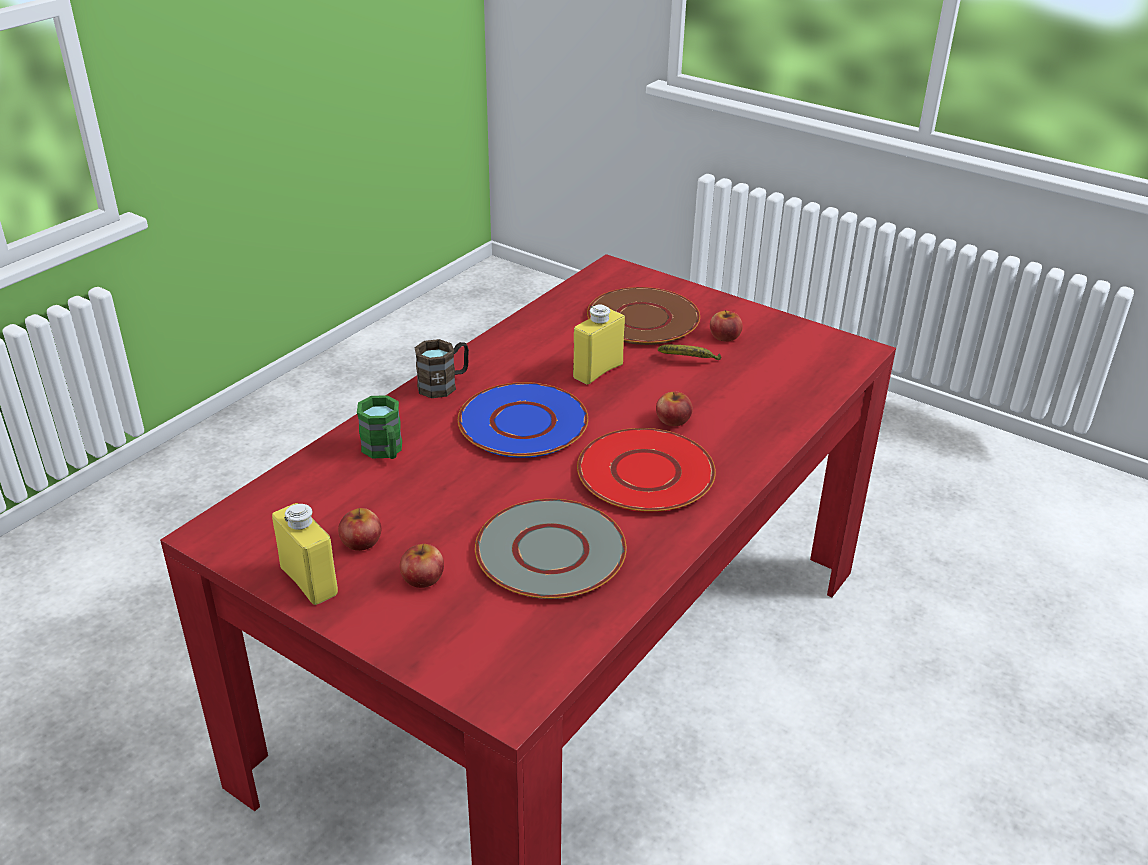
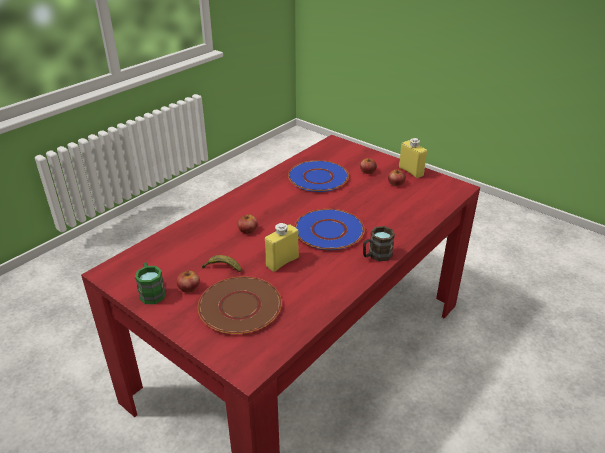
camera: 175 degrees left, 0 degrees up
(385, 451) = (398, 218): green mug -> green mug (151, 292)
(550, 550) = (318, 177): grey plate -> blue plate
(645, 472) = (271, 204): red plate -> none

